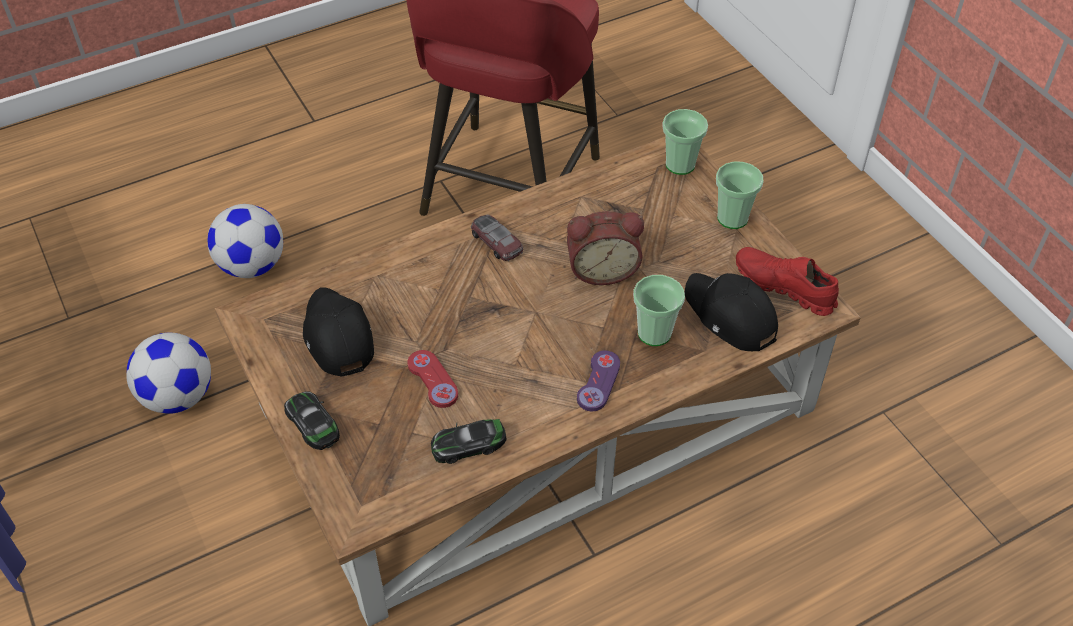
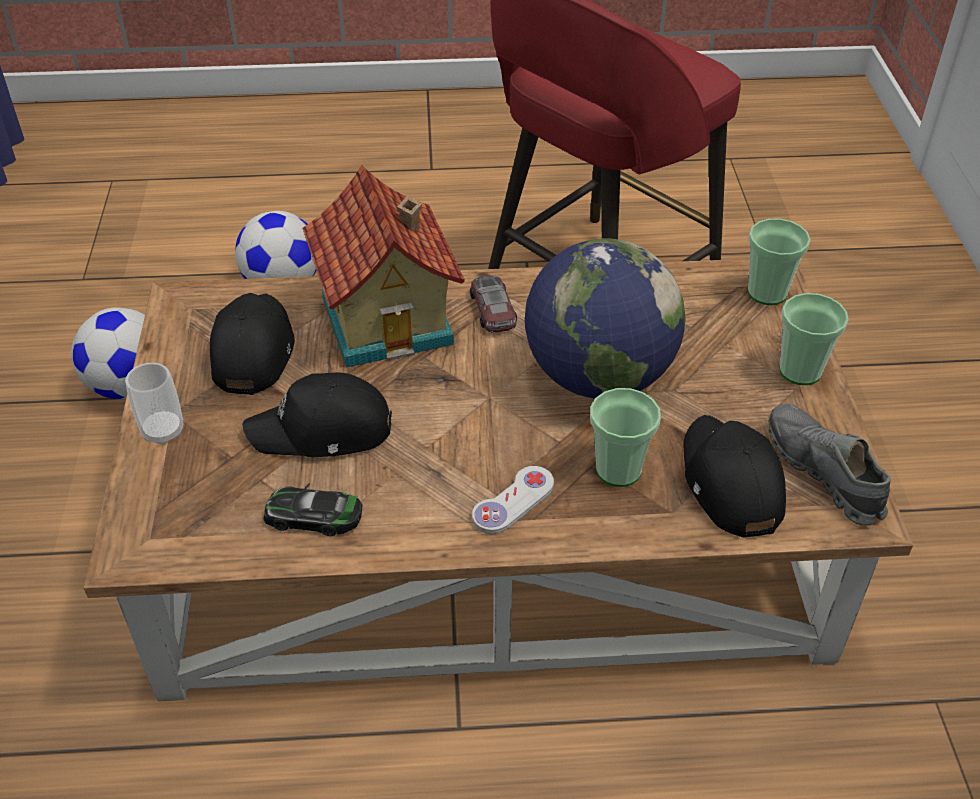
camera: 25 degrees right, 5 degrees down
(313, 424) = (163, 431): toy car -> cup
(425, 275) = (390, 319): none -> toy house
(433, 380) = (322, 431): red game controller -> black cap
(598, 382) = (513, 502): purple game controller -> white game controller
(602, 269) = (598, 377): alarm clock -> globe
(784, 287) = (823, 473): red shoe -> grey shoe

